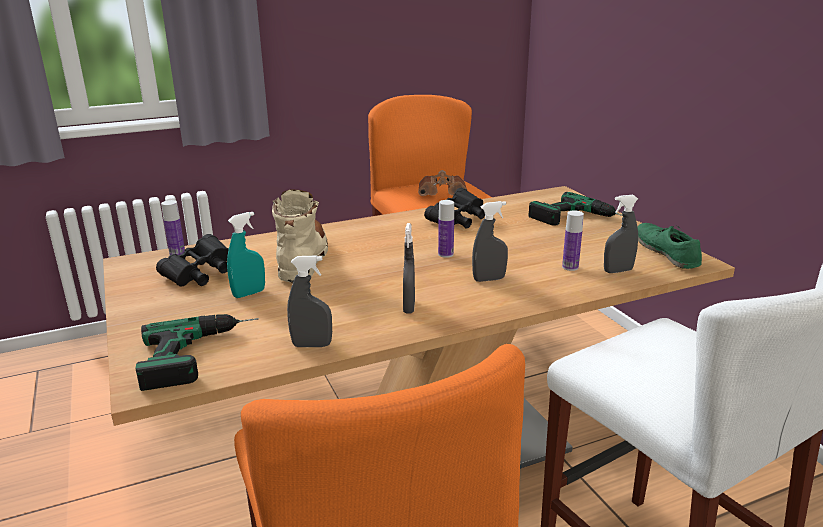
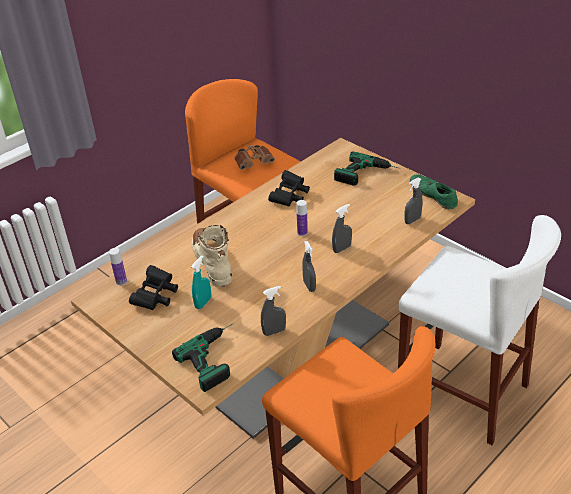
camera: 20 degrees left, 15 degrees up
(570, 267) = (383, 224): bottle -> none

